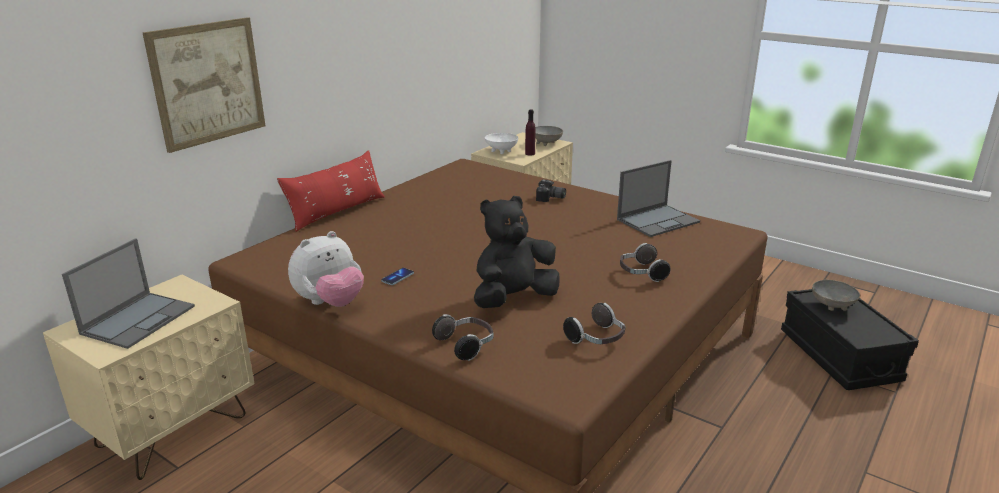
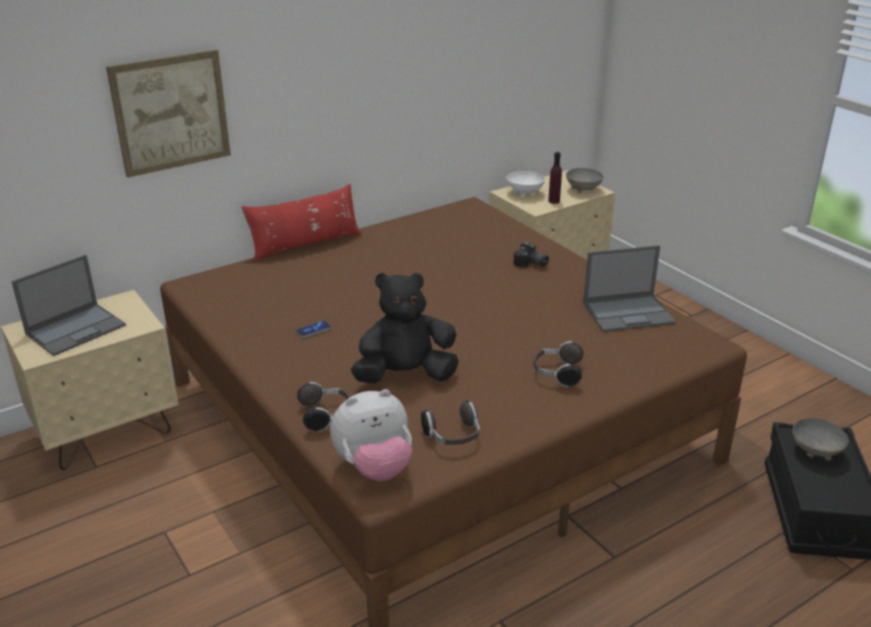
camera: 20 degrees right, 5 degrees up
(330, 303) = (237, 345): plush toy -> plush toy (374, 468)

